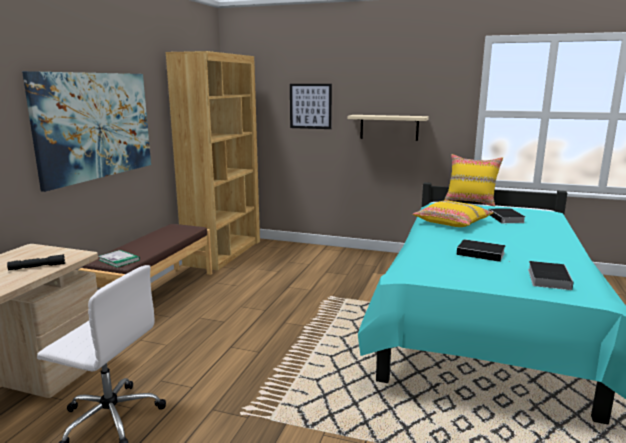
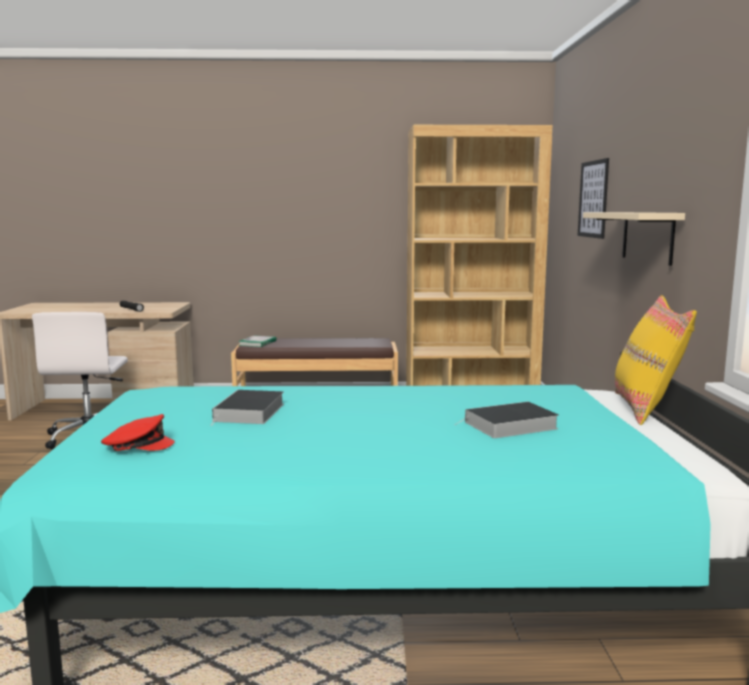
camera: 70 degrees right, 5 degrees down
(95, 125) = (284, 210): picture -> none
(452, 222) = (431, 397): yellow pillow -> none
(548, 278) = (138, 445): book -> red cap

